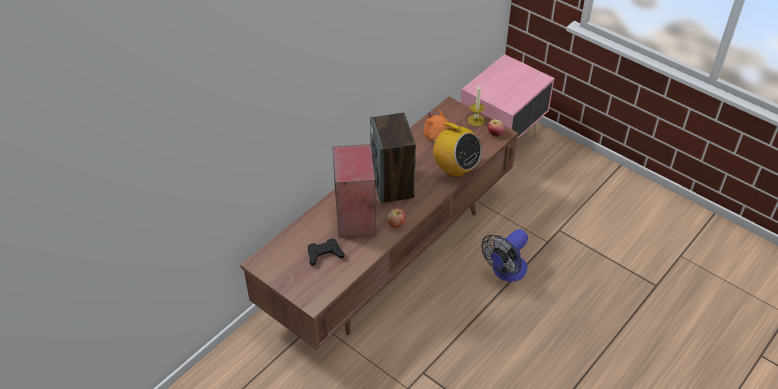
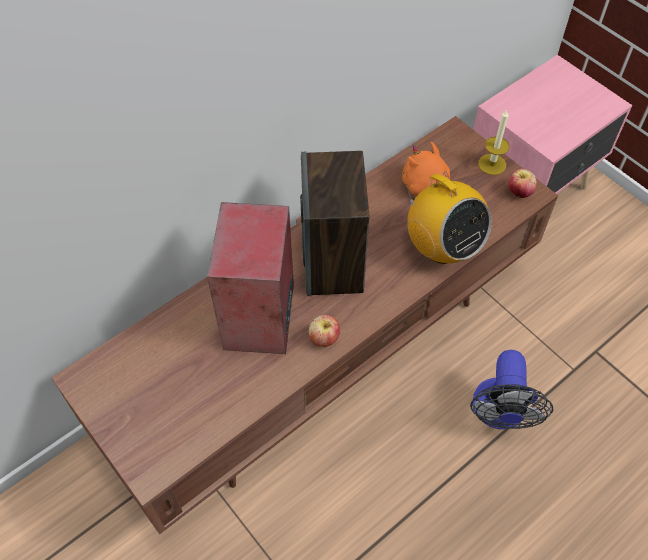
camera: 10 degrees right, 10 degrees up
(324, 254) = (192, 379): black game controller -> none
(505, 272) = (499, 413): fan -> fan turned 45 degrees counterclockwise

